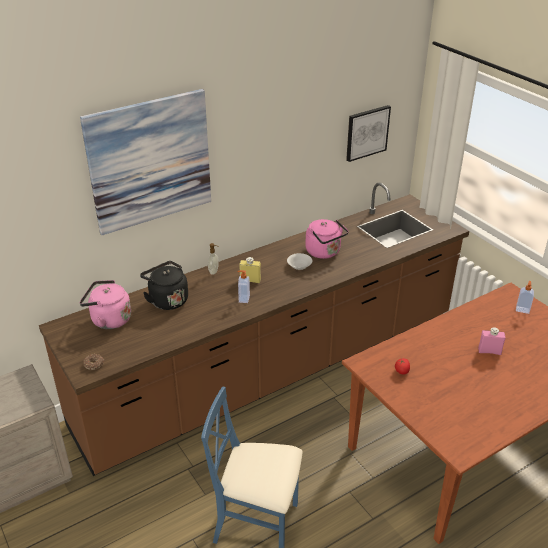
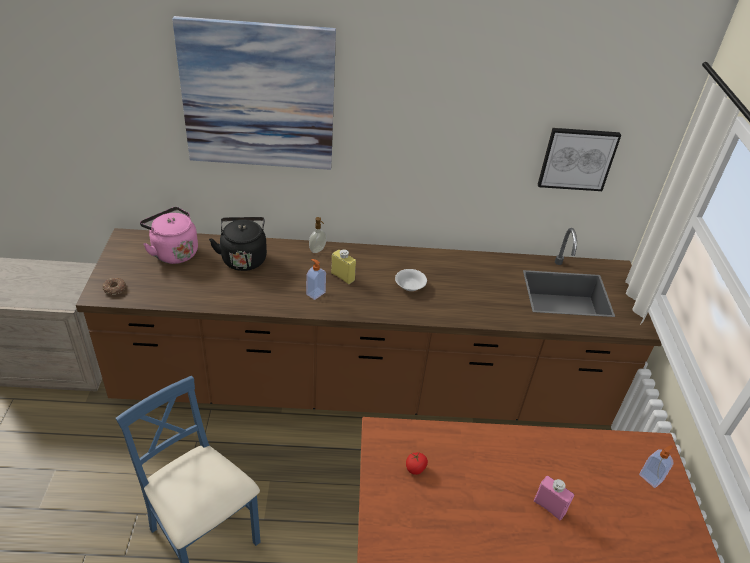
camera: 30 degrees right, 5 degrees up
(324, 252) = (454, 283): pink kettle -> none

